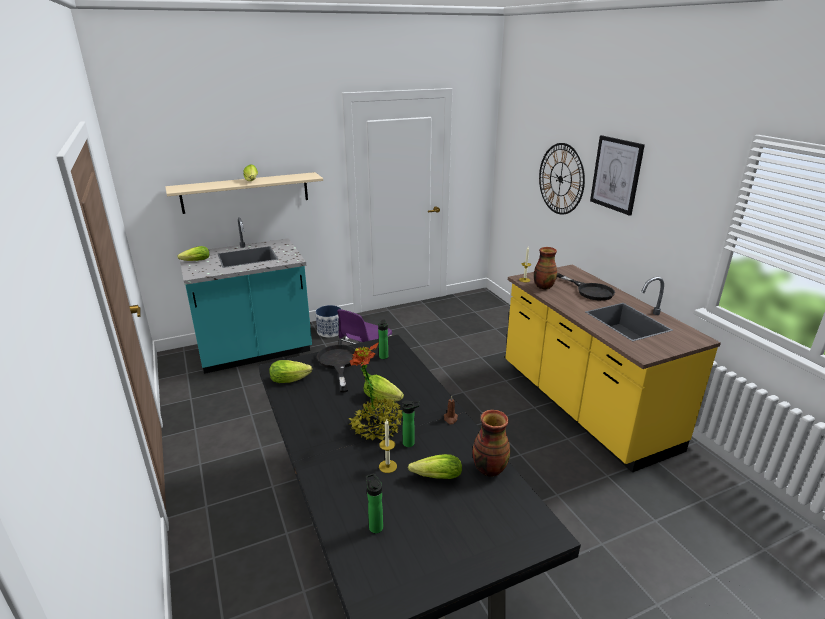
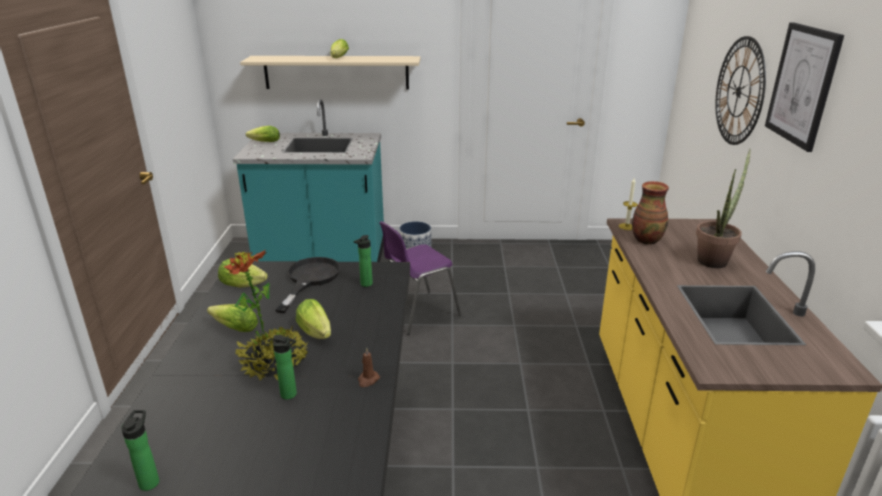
camera: 25 degrees right, 0 degrees up
(387, 466) = (238, 414): candle -> none
(434, 477) = (274, 446): lettuce -> lettuce (233, 327)
(488, 469) = (349, 460): vase -> none
(590, 291) = (714, 259): black frying pan -> potted plant

